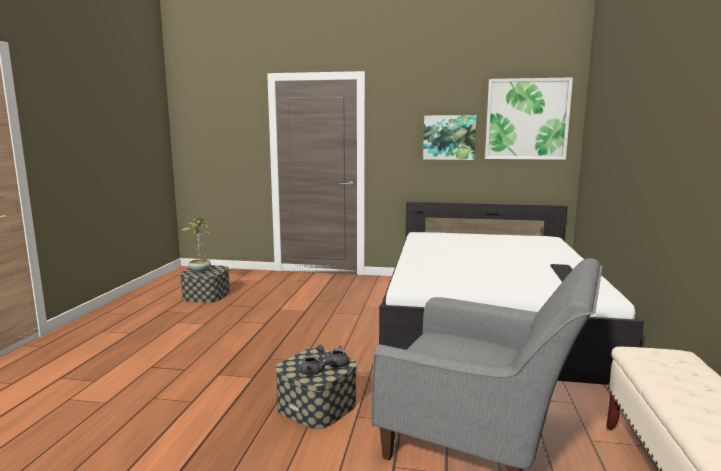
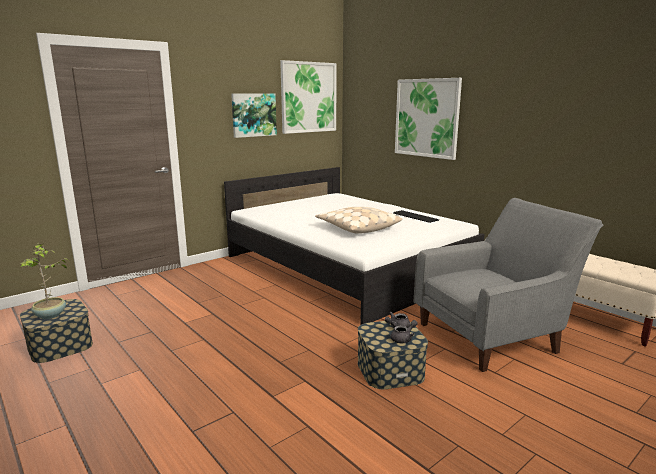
camera: 50 degrees left, 5 degrees up
(464, 267) = (357, 228): none -> beige pillow
(629, 143) = (426, 118): none -> picture

